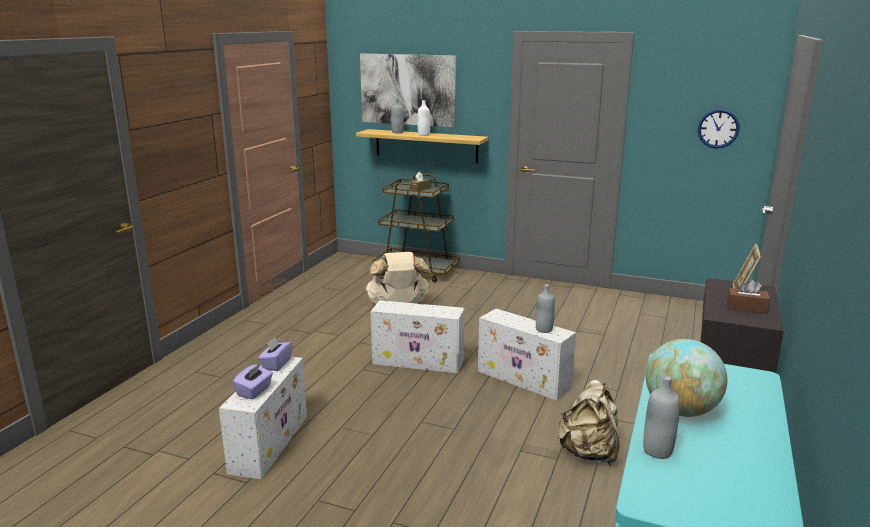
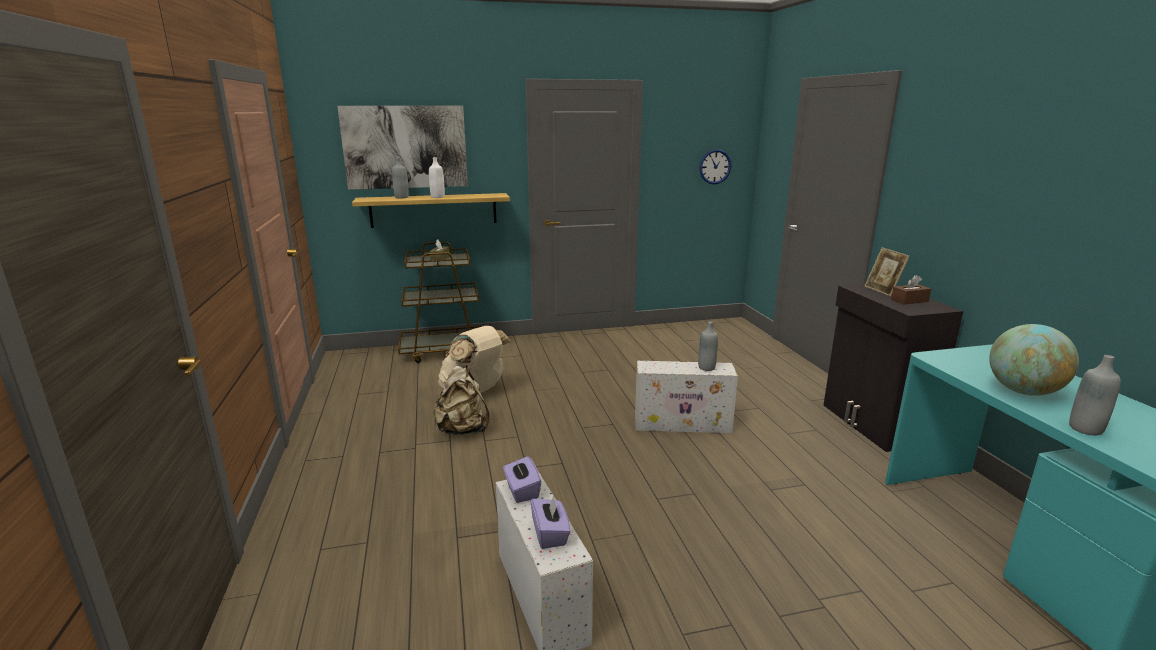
camera: 35 degrees left, 0 degrees up
(419, 362) = (572, 440): white storage box -> none
(588, 453) = (816, 469): beige backpack -> beige backpack (463, 430)

